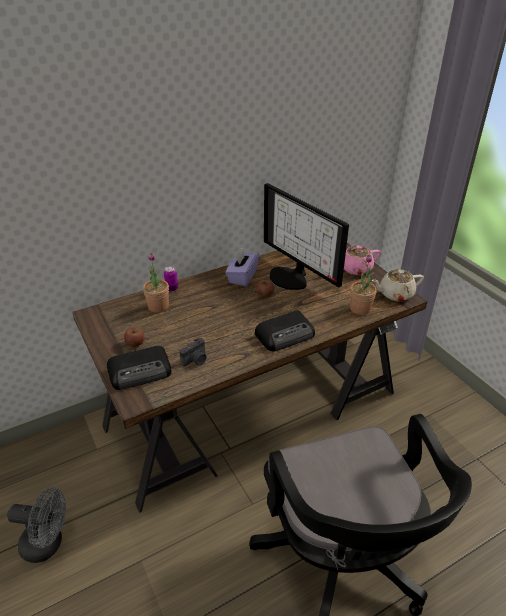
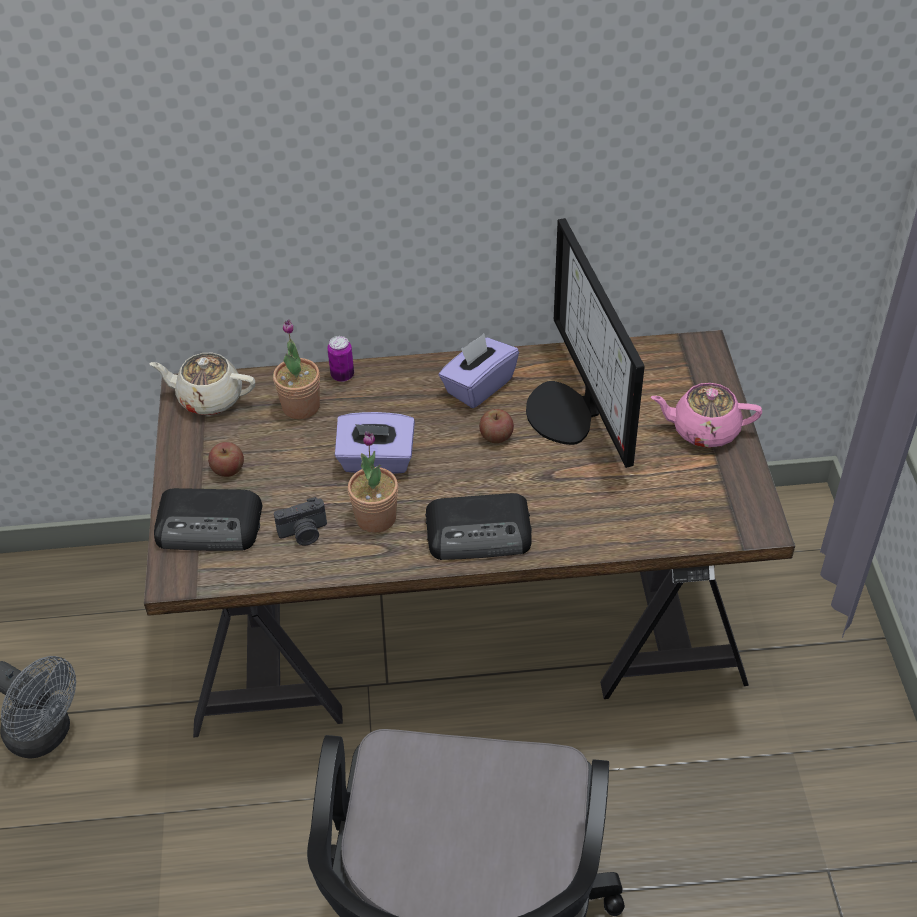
camera: 25 degrees right, 10 degrees up
(213, 319) = (376, 461): none -> purple tissue box
(360, 308) = (651, 522): potted plant -> potted plant (376, 517)
(395, 294) = (741, 511): beige teapot -> beige teapot (209, 398)

